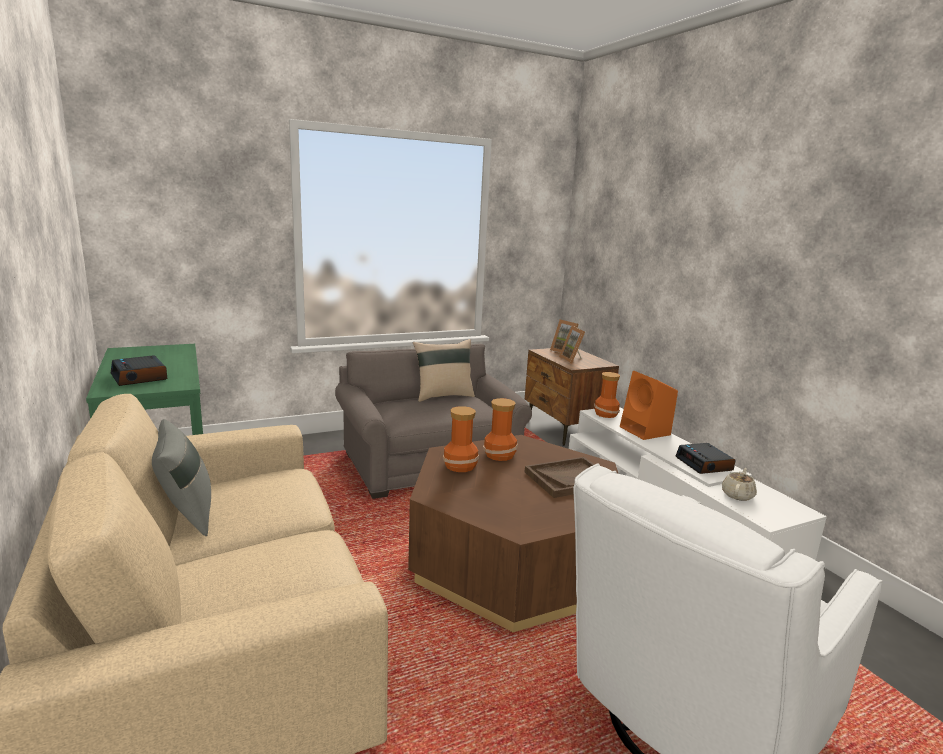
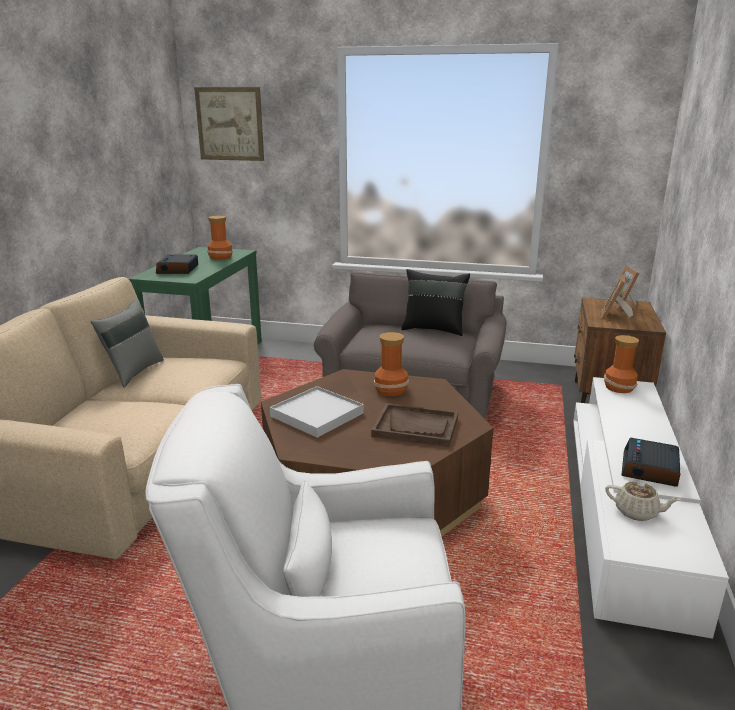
camera: 40 degrees right, 5 degrees up
(150, 195) = (230, 124): none -> picture
(443, 396) = (433, 329): beige pillow -> black pillow
(460, 466) = (340, 389): vase -> vase (220, 257)
(480, 494) = (317, 414): none -> white tray
(646, 431) = (638, 417): orange speaker -> none
(737, 495) = (637, 512): beige teapot -> beige teapot turned 45 degrees clockwise

